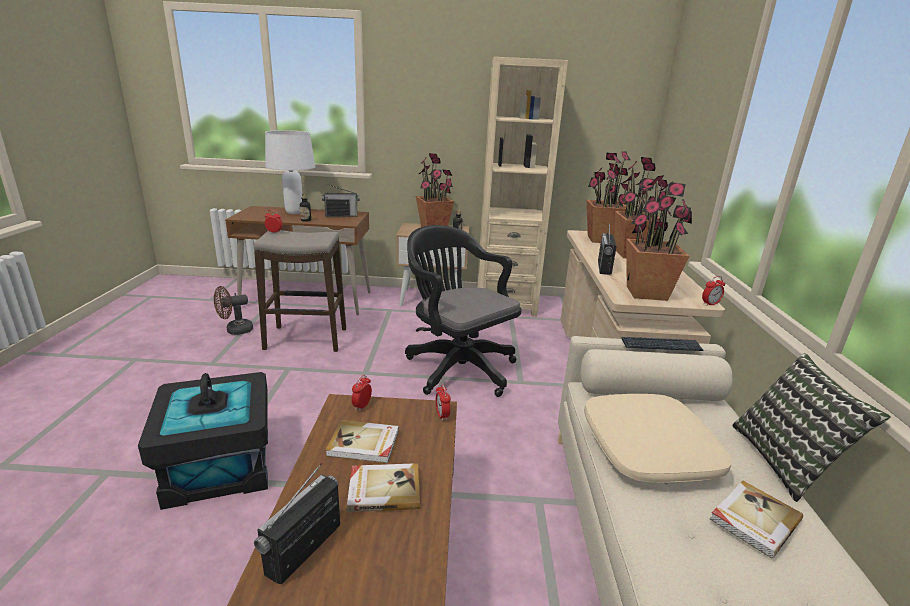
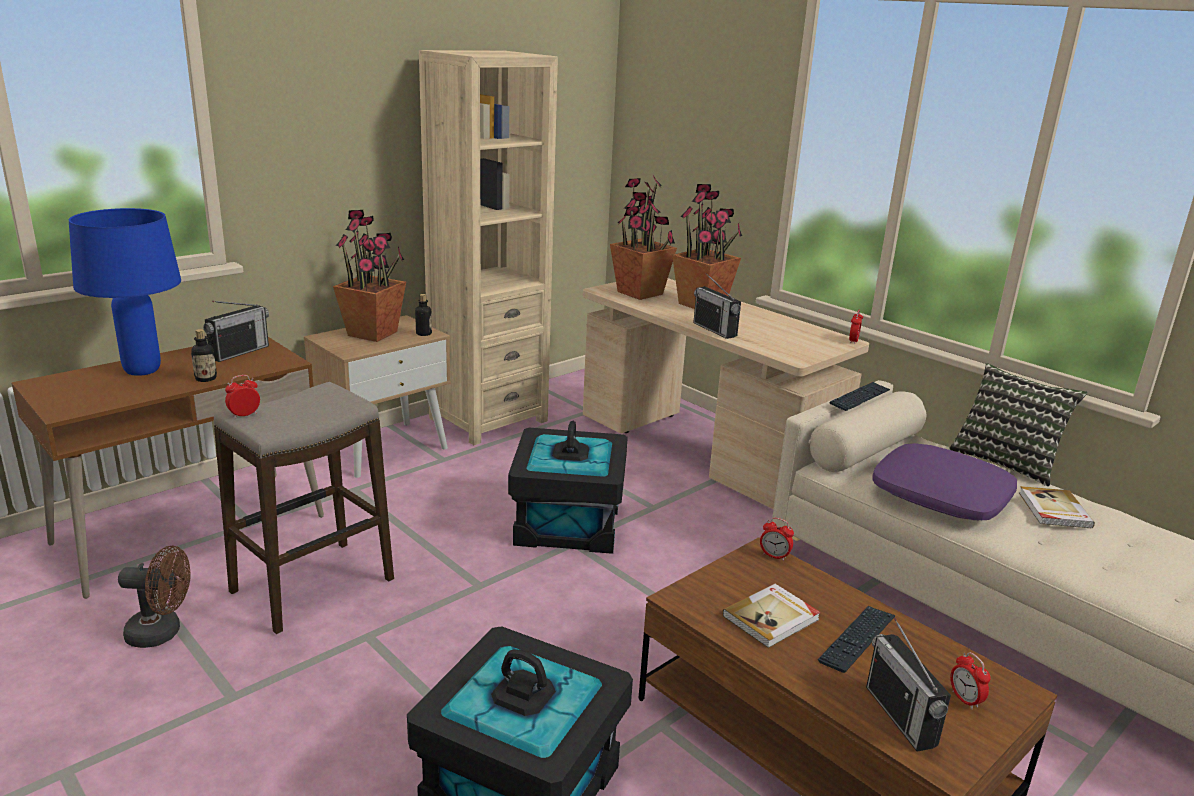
camera: 45 degrees left, 0 degrees up
(235, 330) = (162, 633): brown fan -> brown fan turned 105 degrees counterclockwise
(294, 212) = (143, 370): white table lamp -> blue table lamp
(362, 406) = (700, 589): alarm clock -> alarm clock (965, 700)
(383, 489) = (857, 639): book -> keyboard
(457, 367) = (567, 523): black office chair -> black storage box
(647, 293) = (798, 347): potted plant -> none
(649, 449) = (941, 496): beige pillow -> purple pillow

